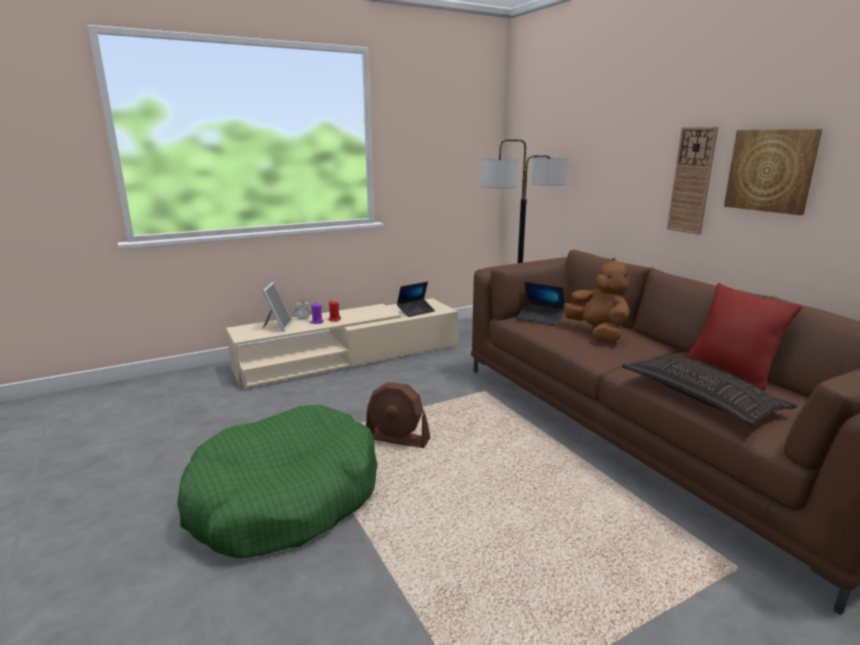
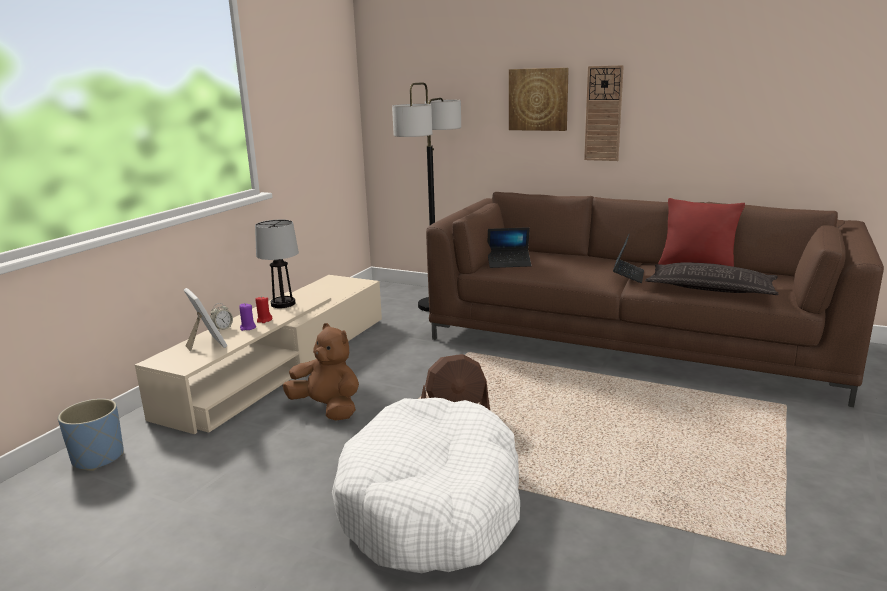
camera: 35 degrees left, 0 degrees up
(181, 382) = (98, 457): none -> blue planter
(285, 498) = (432, 505): green dog bed -> white dog bed
(364, 311) = (283, 304): none -> table lamp
(416, 311) = (336, 291): laptop -> laptop (628, 275)
(597, 334) = (573, 264): brown plush toy -> brown plush toy (327, 408)
(771, 170) = (676, 100): picture -> picture (538, 99)

